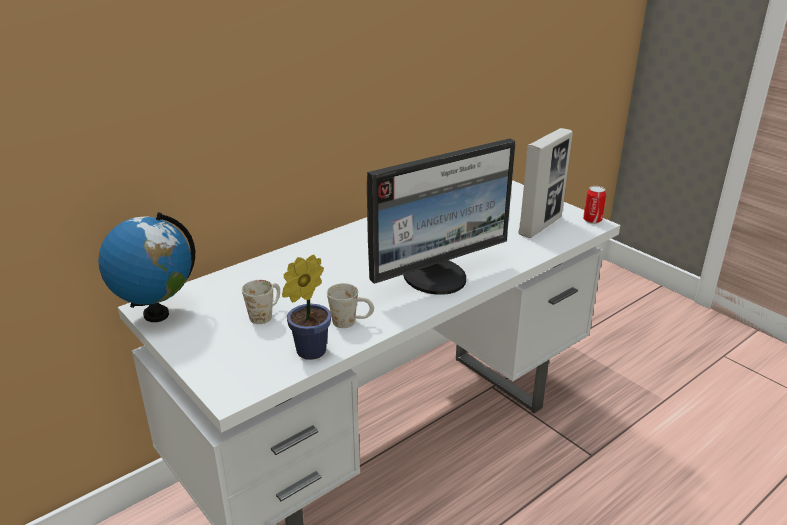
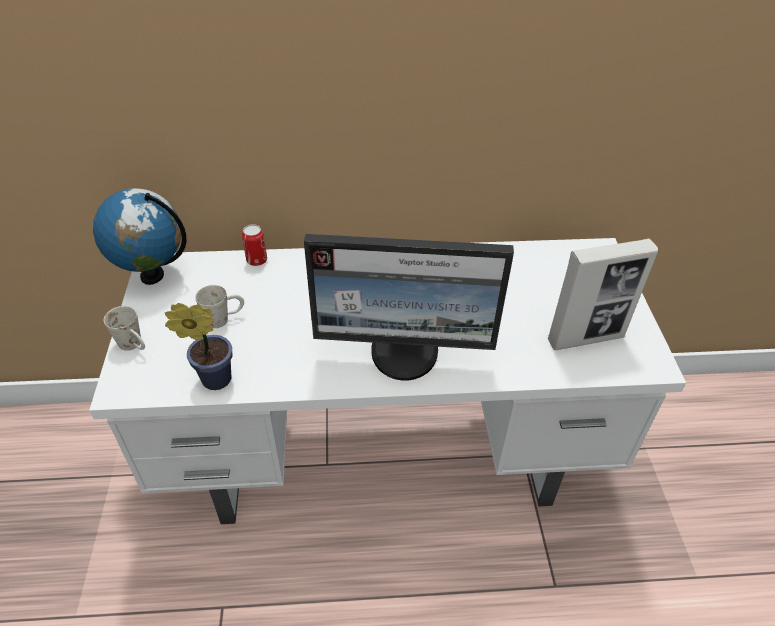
camera: 35 degrees right, 15 degrees up
(351, 322) = (278, 365): white mug -> white mug (135, 346)
(592, 220) = (657, 359): can -> can (257, 260)

